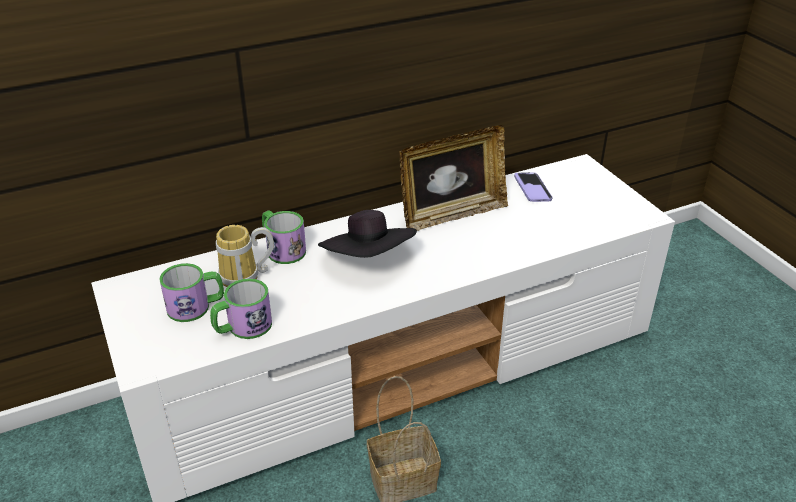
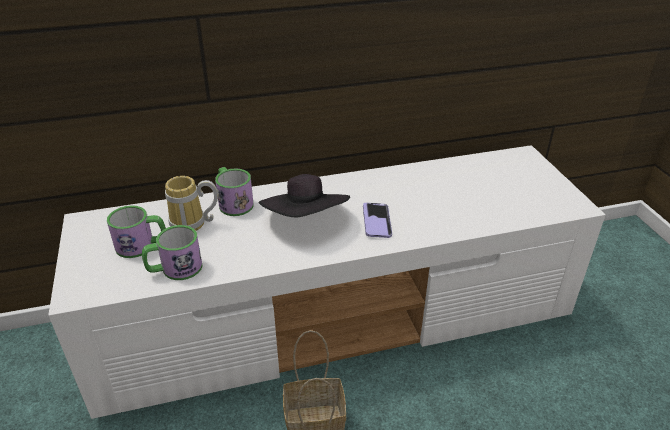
camera: 10 degrees right, 0 degrees up
(452, 214) = (393, 187): picture frame -> none
(532, 188) = (473, 171): phone -> phone (377, 221)

